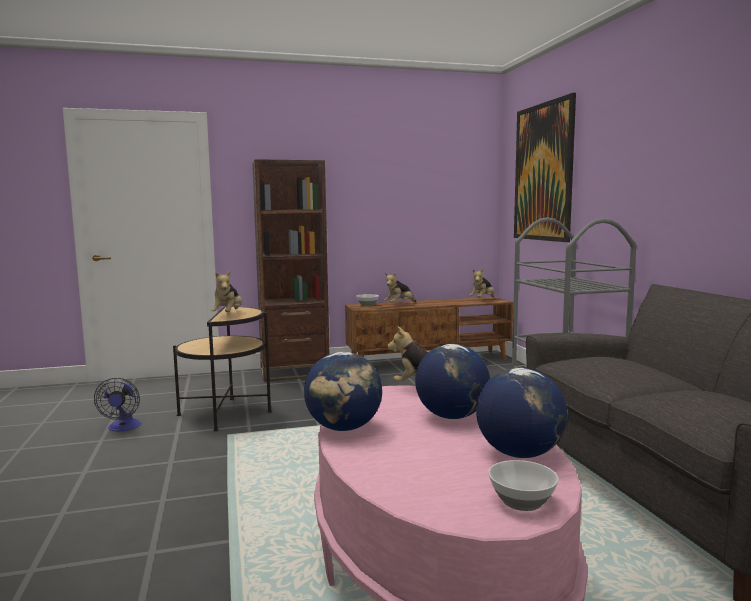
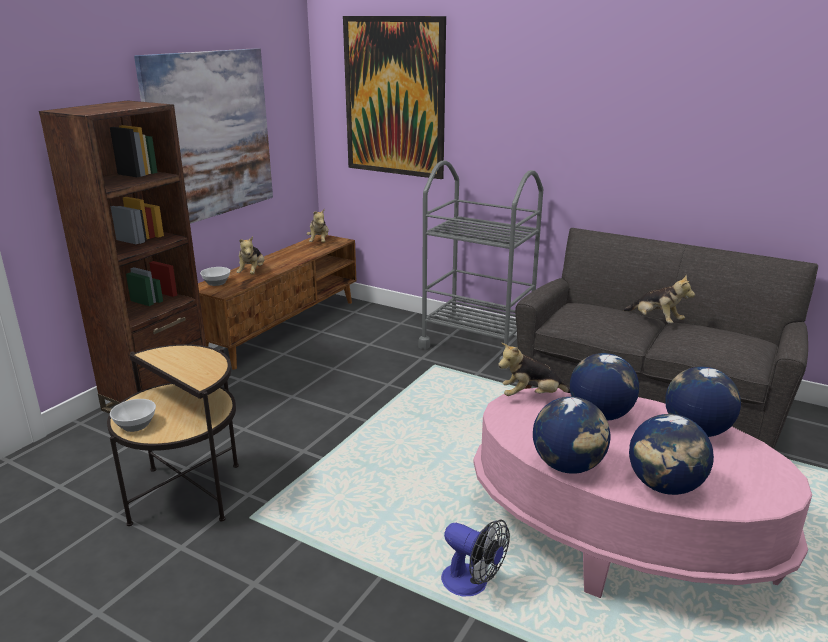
camera: 45 degrees left, 15 degrees up
(123, 427) = (88, 580): fan -> fan (472, 584)
(228, 314) = (186, 369): plush toy -> plush toy (655, 320)
(384, 466) = (664, 486): none -> globe
(387, 198) = (210, 135): none -> picture
(520, 501) = (766, 470): bowl -> bowl (135, 425)

